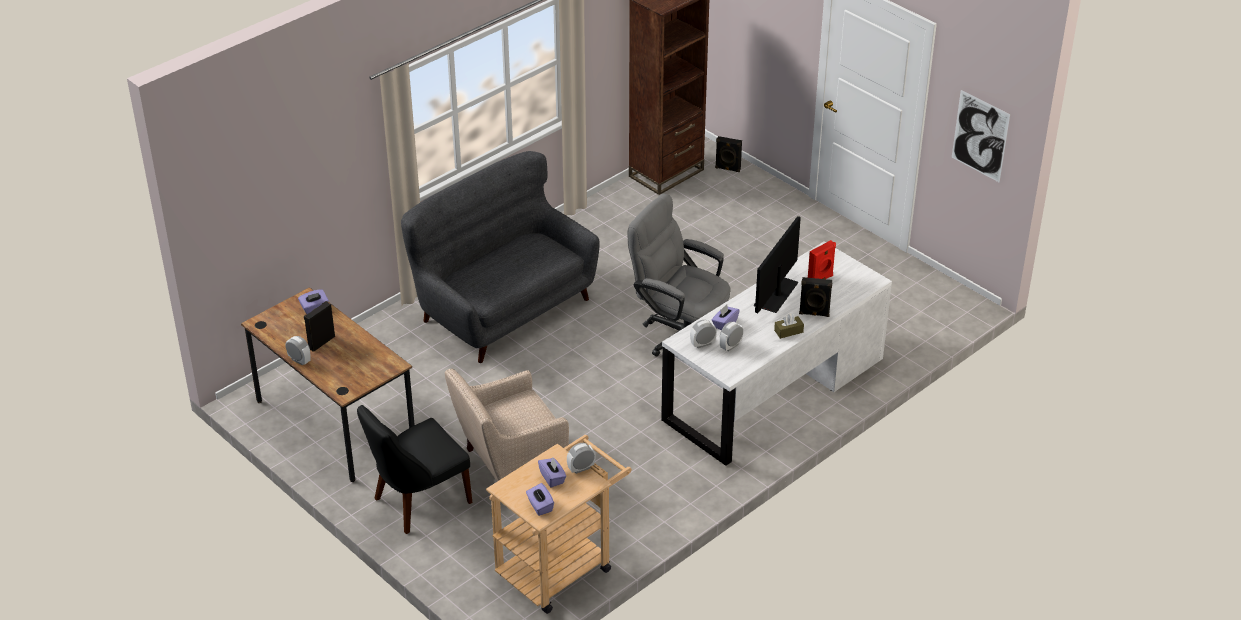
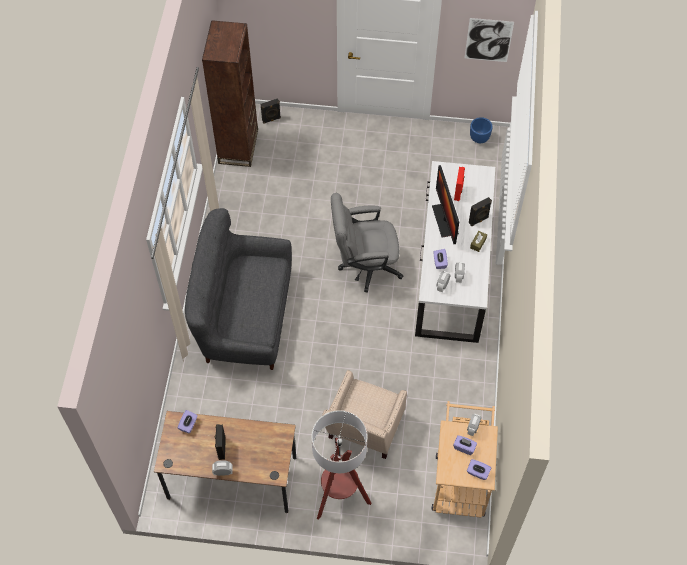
camera: 40 degrees left, 20 degrees up
(418, 502) = (339, 496): black chair -> floor lamp
(948, 297) = (479, 138): none -> blue planter

